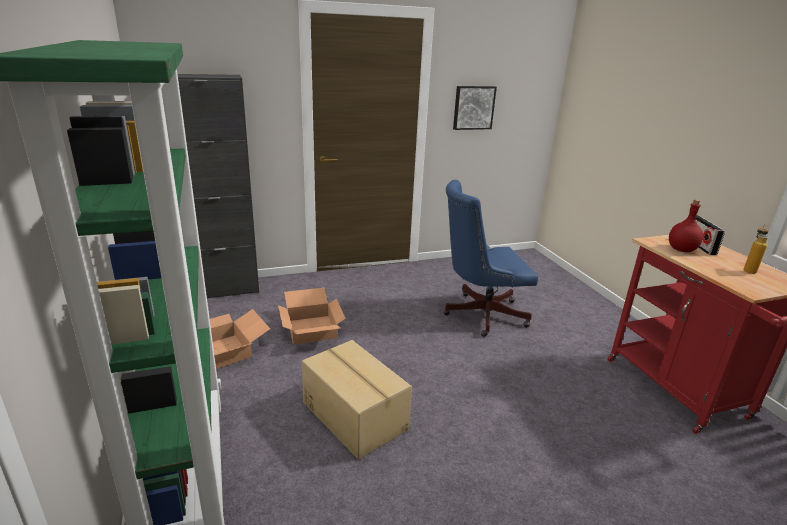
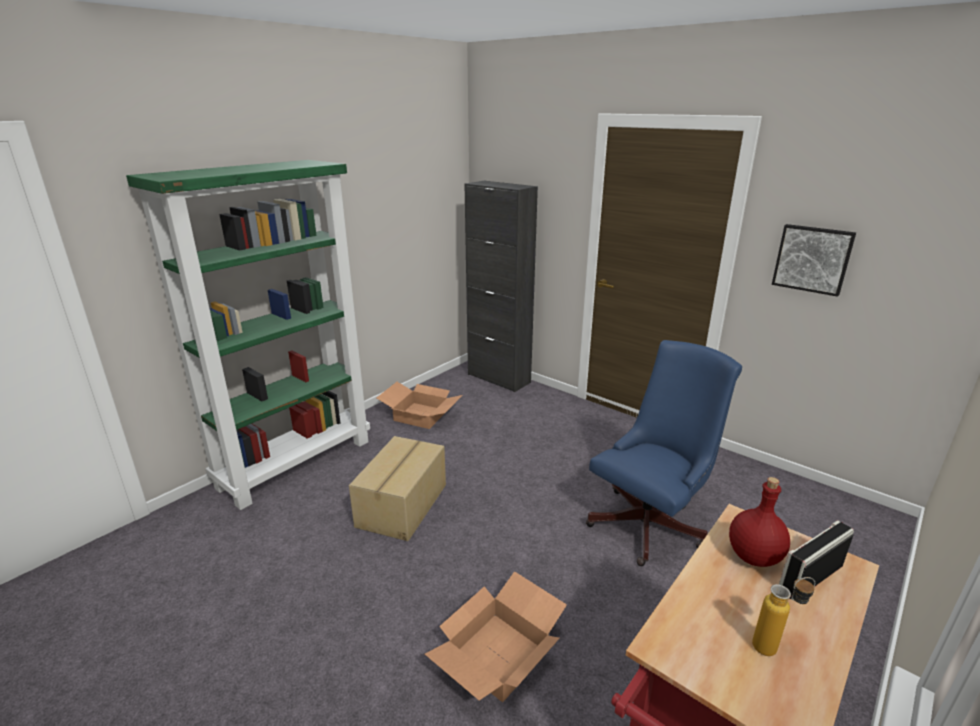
camera: 60 degrees right, 0 degrees up
(310, 329) = (493, 436): cardboard box -> cardboard box (498, 653)
(479, 314) = (651, 523): blue office chair -> blue office chair turned 90 degrees clockwise

